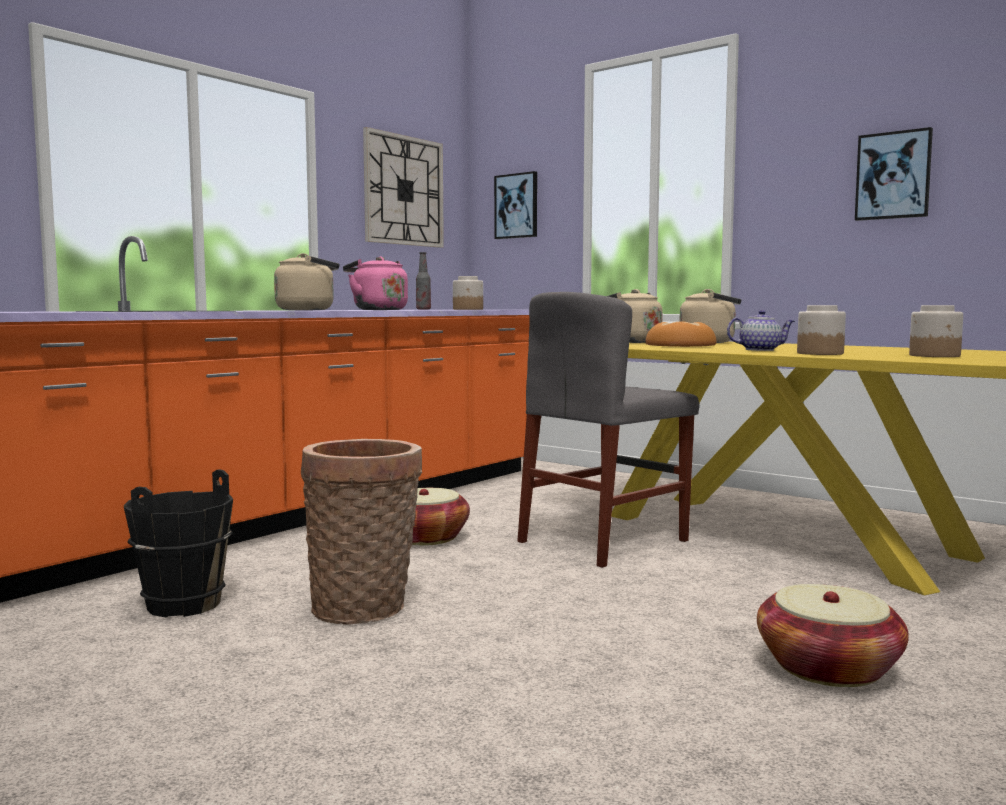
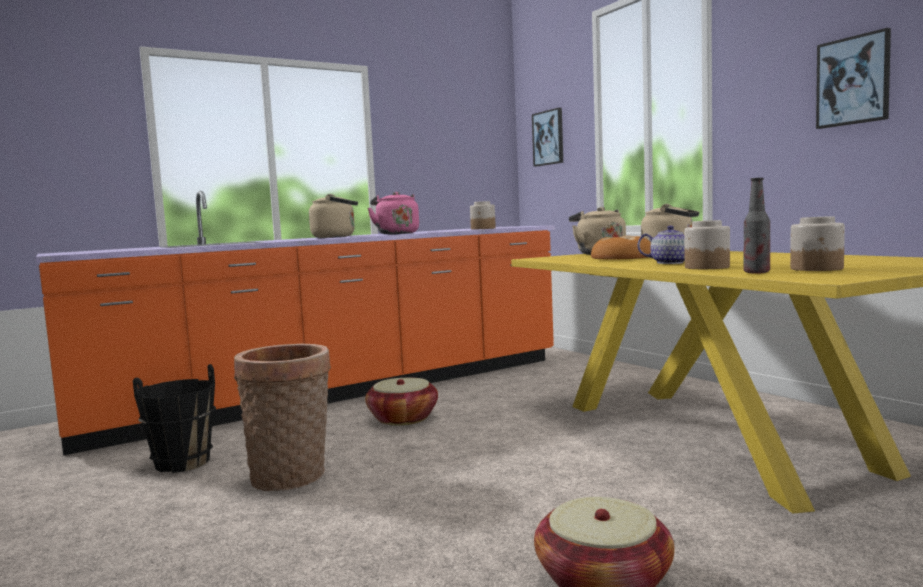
camera: 20 degrees right, 0 degrees up
(403, 191) = (453, 134): wall clock -> none
(423, 309) = (458, 229): bottle -> bottle (756, 272)
(603, 541) = (541, 431): grey chair -> none

